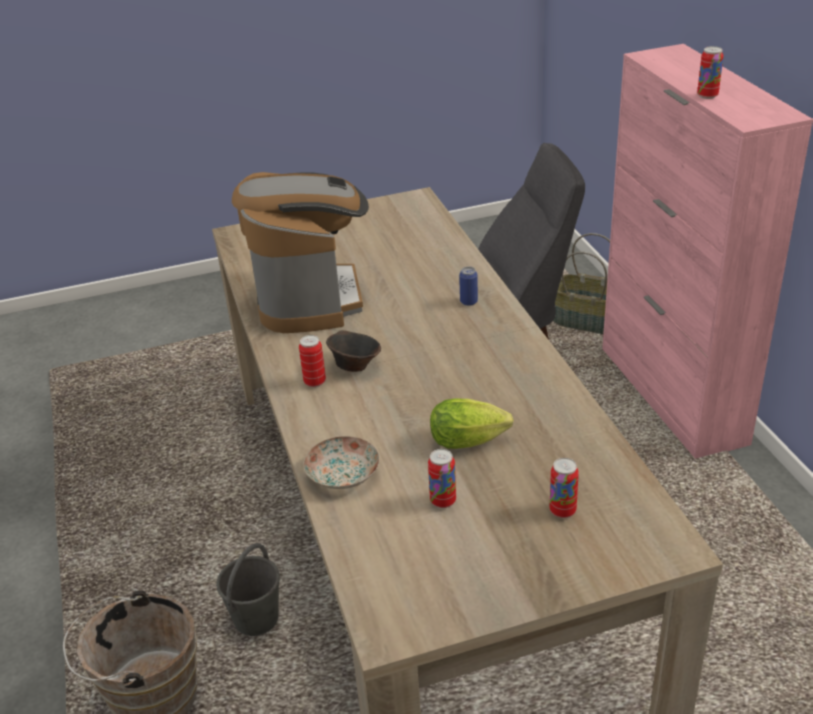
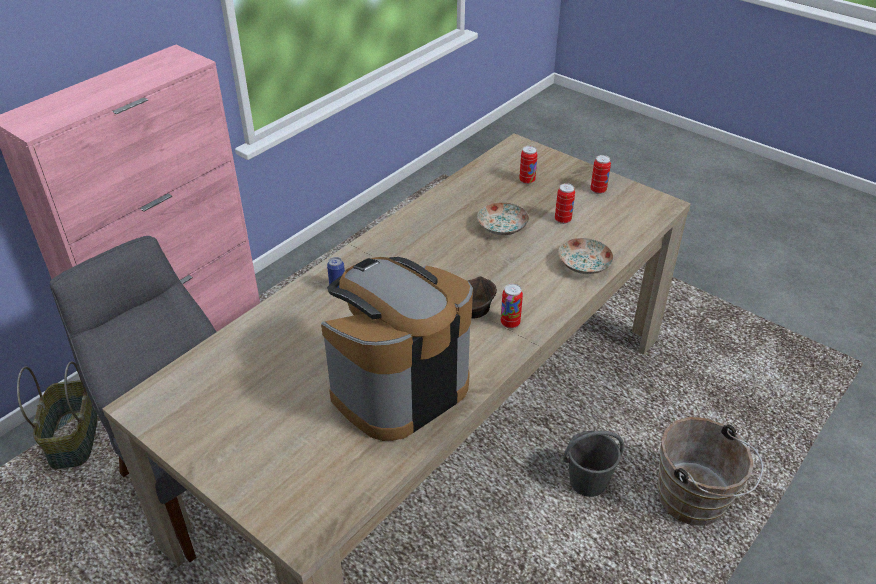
camera: 125 degrees left, 5 degrees up
(472, 441) = (502, 228): lettuce -> plate
(707, 96) = (142, 84): can -> can (598, 190)

